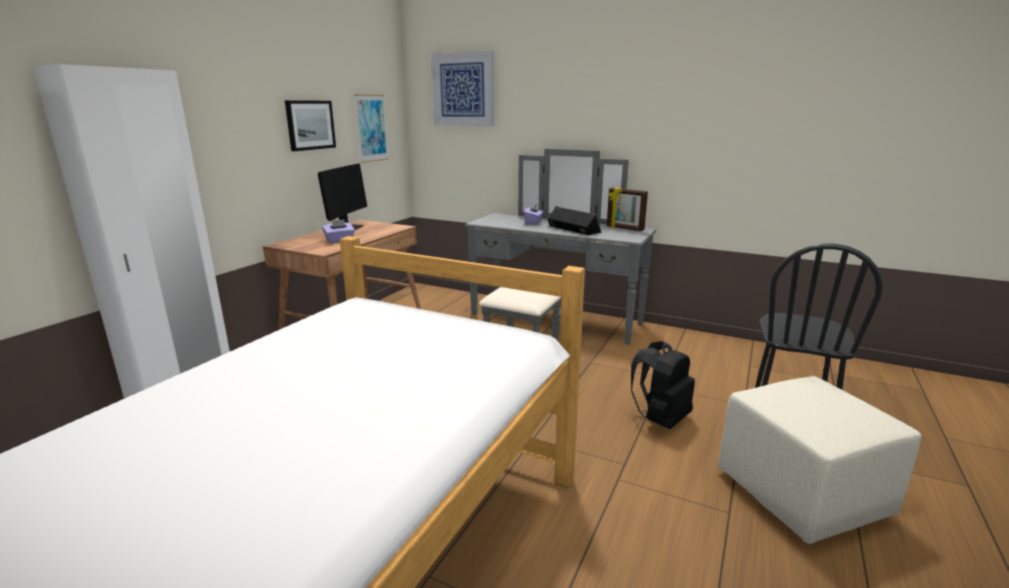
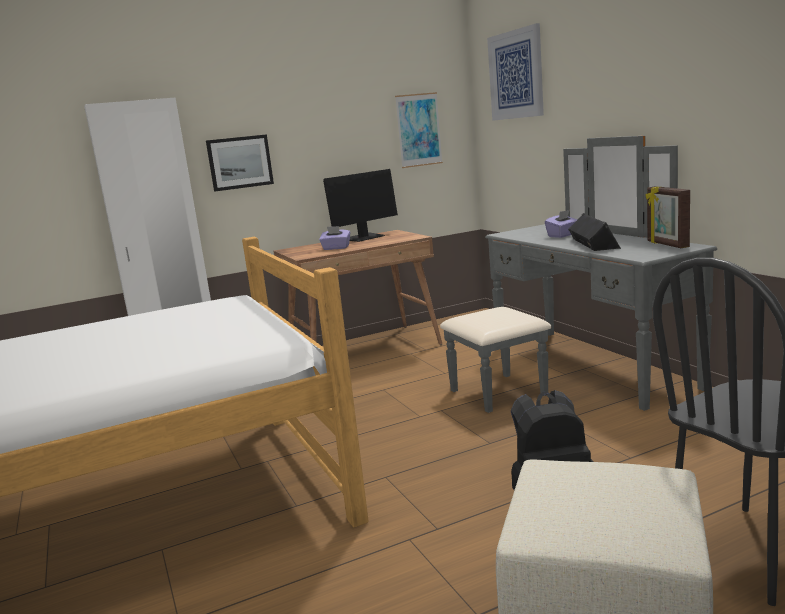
camera: 40 degrees right, 5 degrees down
(310, 125) = (335, 132): picture -> picture (240, 162)

